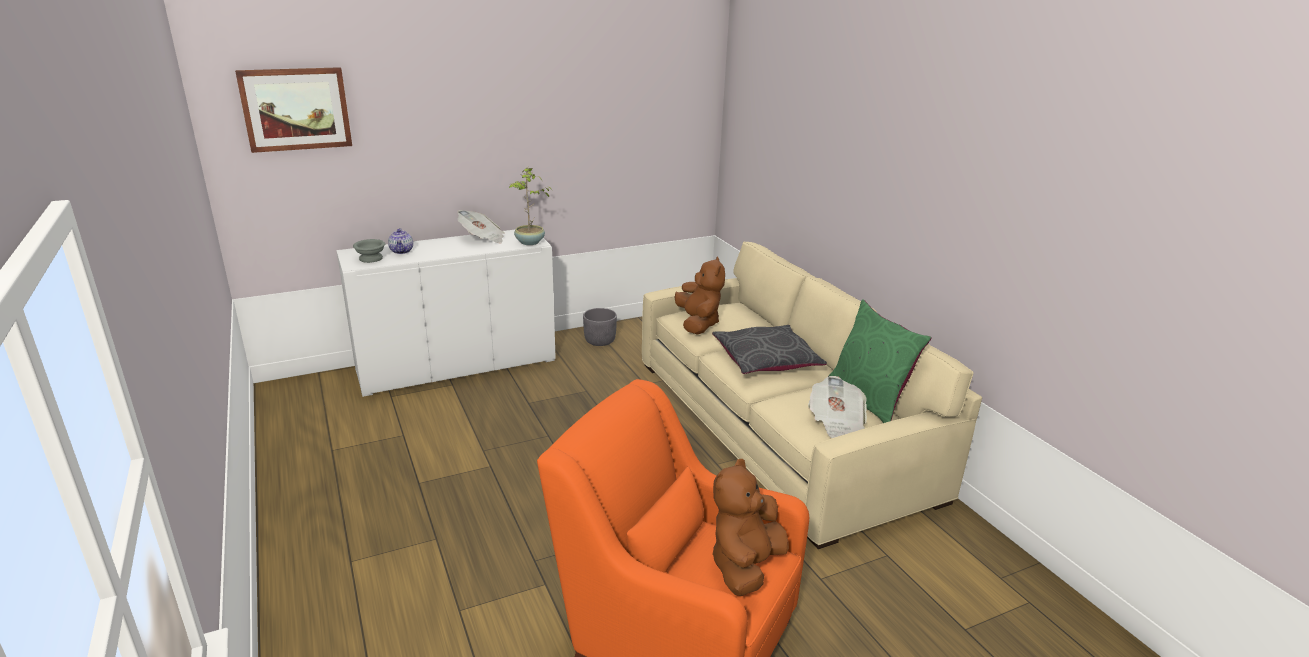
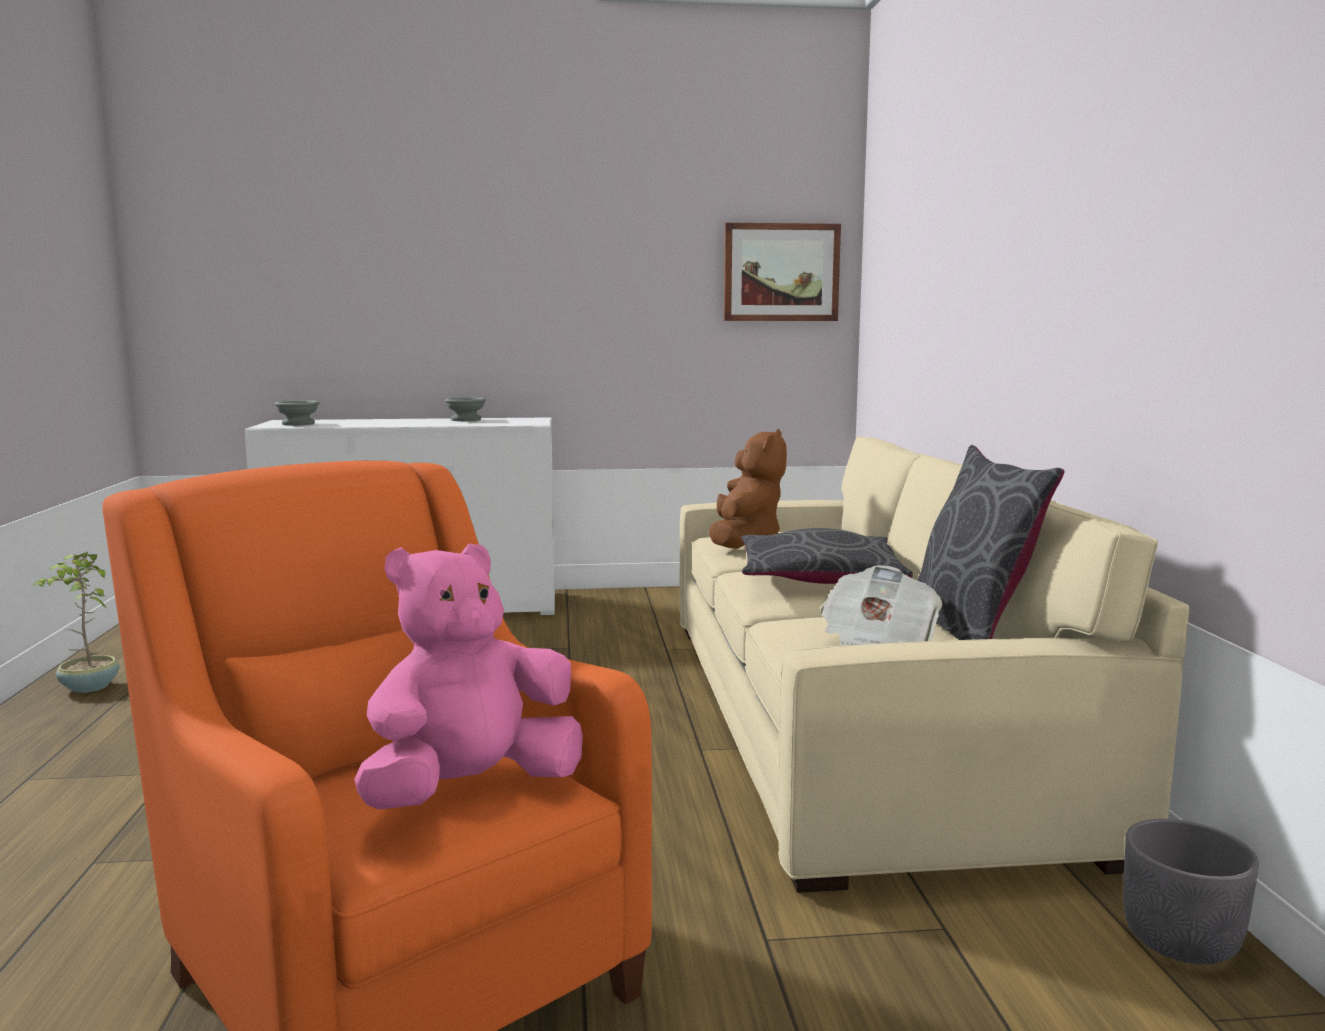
camera: 20 degrees right, 15 degrees down
(296, 109) = (239, 226): picture -> picture (781, 272)
(402, 251) = (347, 422): teapot -> none
(482, 239) = (467, 420): newspaper -> grey bowl
(529, 242) = (524, 423): potted plant -> potted plant (88, 688)
(600, 341) = (641, 602): grey planter -> grey planter (1181, 941)
(745, 566) = (471, 790): brown plush toy -> pink plush toy
(868, 400) = (970, 631): green pillow -> grey pillow

